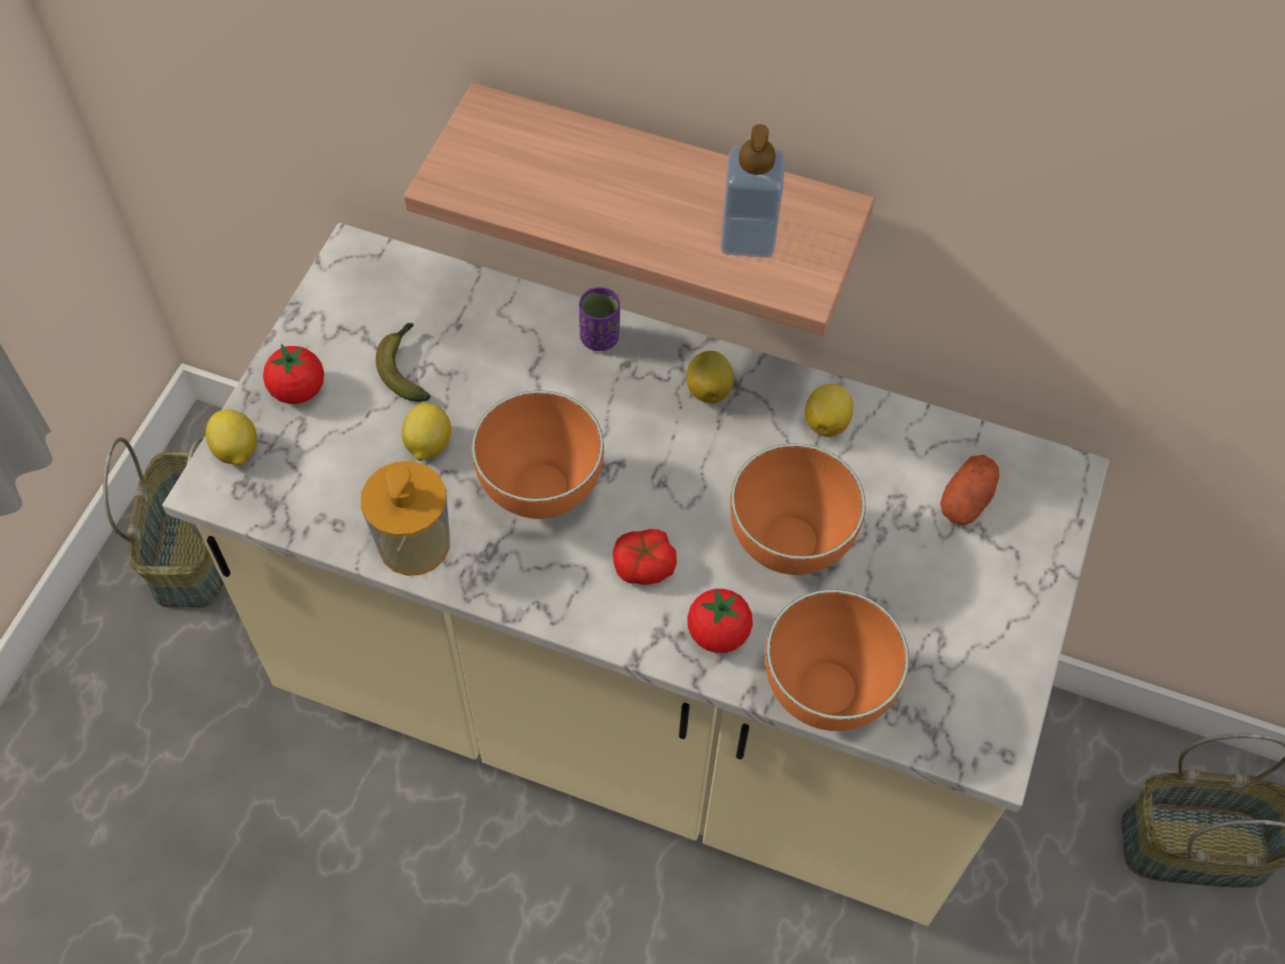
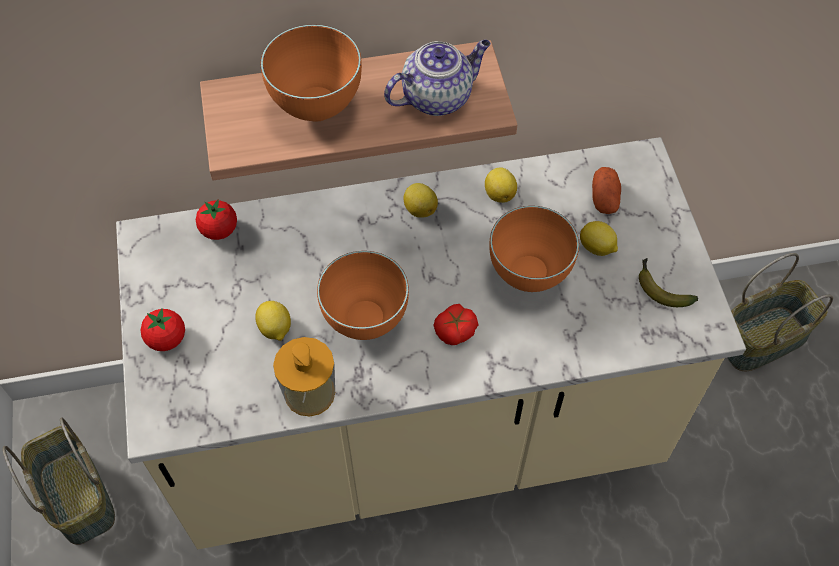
camera: 30 degrees left, 0 degrees up
(236, 451) = (153, 398): lemon -> lemon (597, 248)
(405, 367) = (226, 289): banana -> banana (660, 288)
(599, 338) = (334, 211): purple cup -> none
(718, 633) = (524, 346): tomato -> tomato (219, 230)
(748, 238) = (438, 97): soap dispenser -> teapot
(825, 697) = (607, 348): orange bowl -> orange bowl (318, 111)

